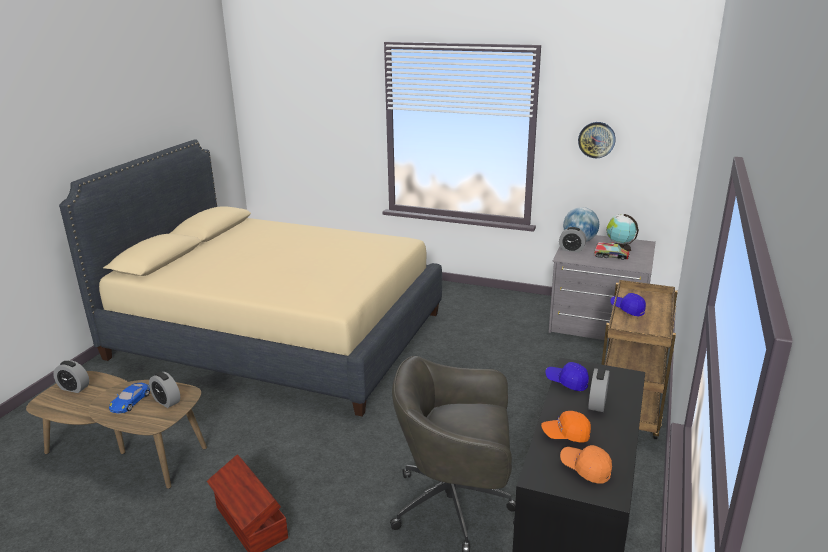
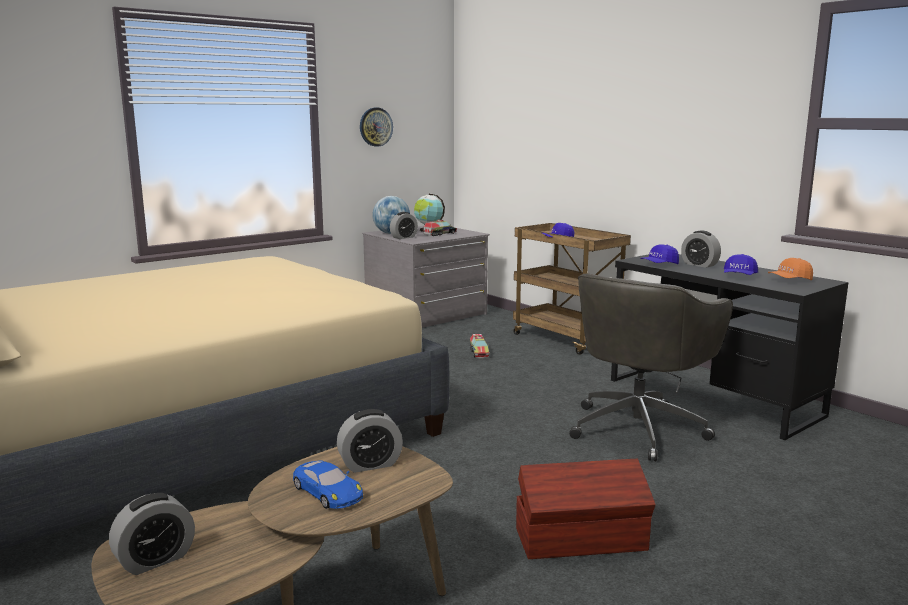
camera: 60 degrees left, 10 degrees down
(535, 377) = (479, 352): none -> toy truck
(565, 435) = (739, 276): orange cap -> blue cap

